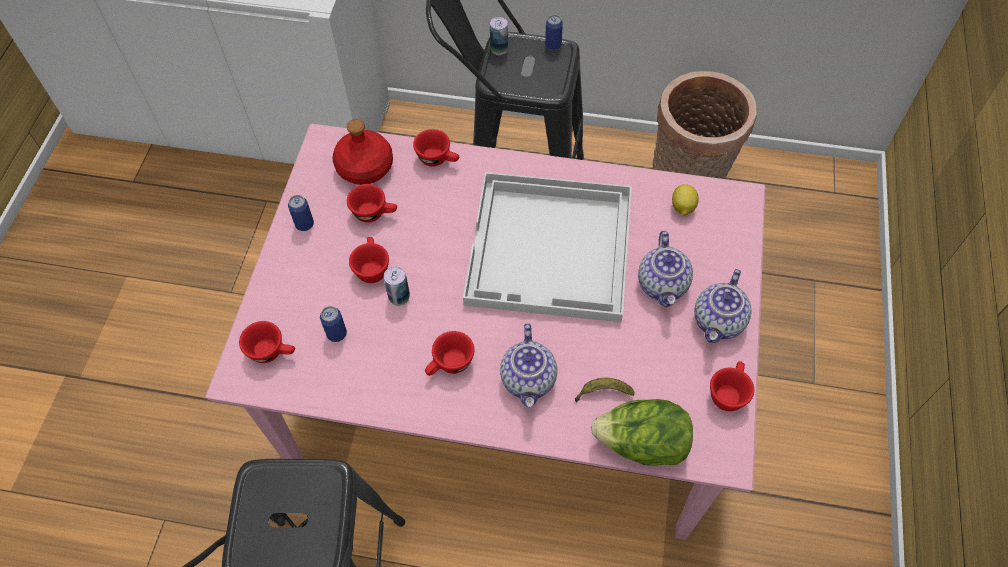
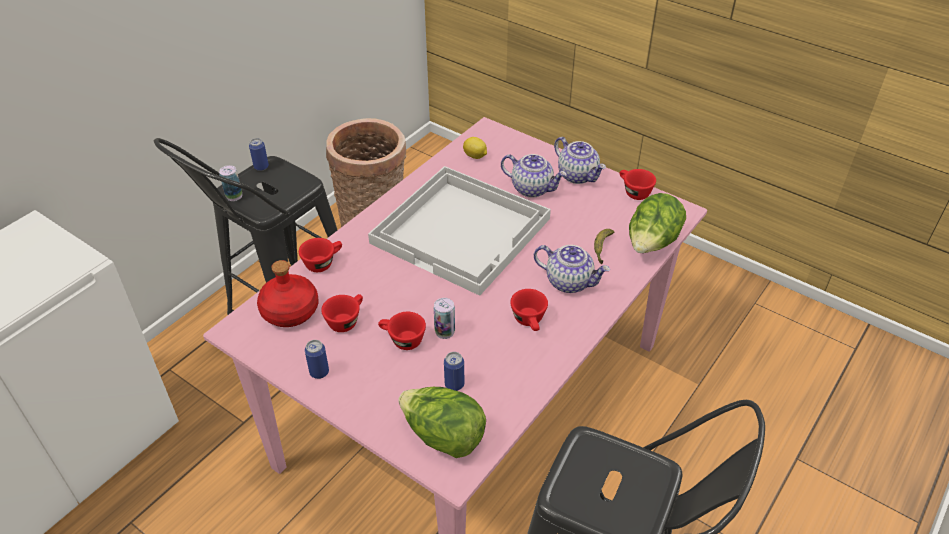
camera: 65 degrees left, 15 degrees down
(272, 351) = (443, 437): red cup -> lettuce

